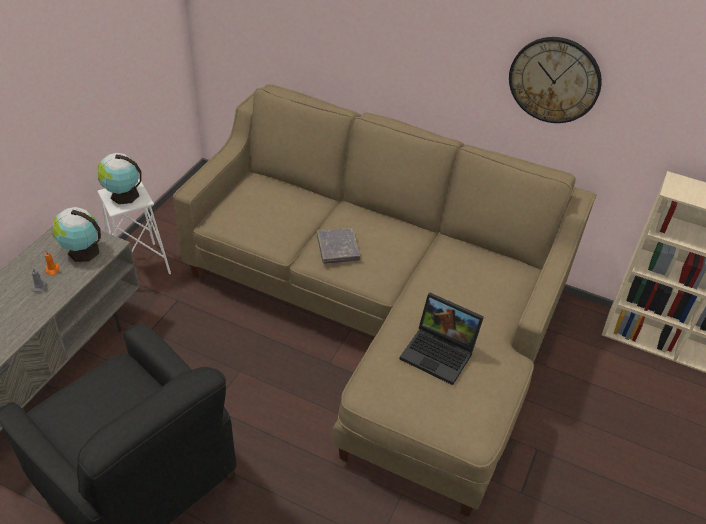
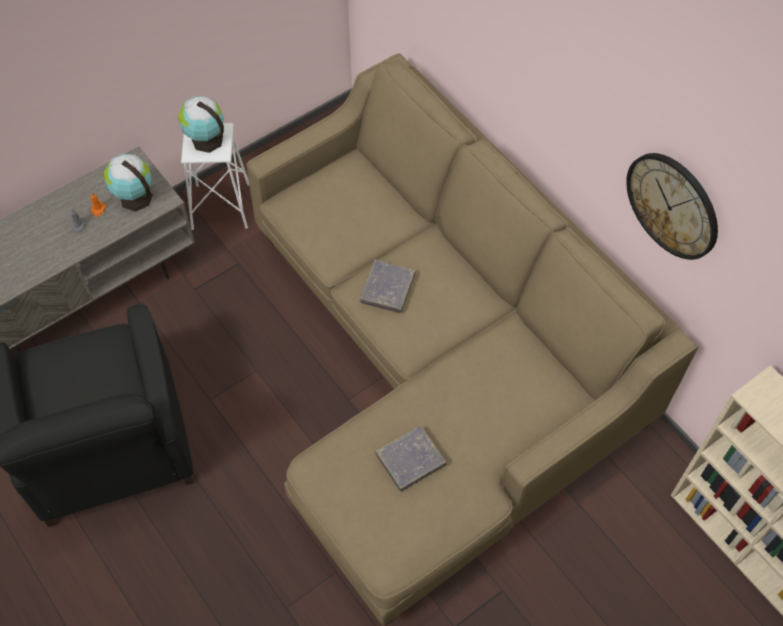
camera: 30 degrees right, 15 degrees up
(440, 353) = (410, 460): laptop -> grey book

